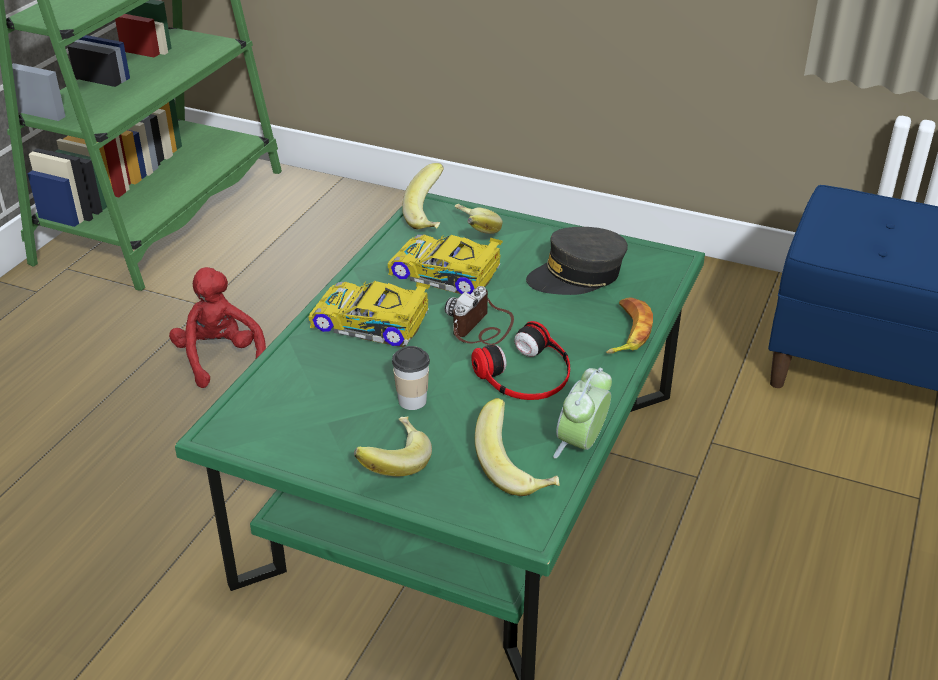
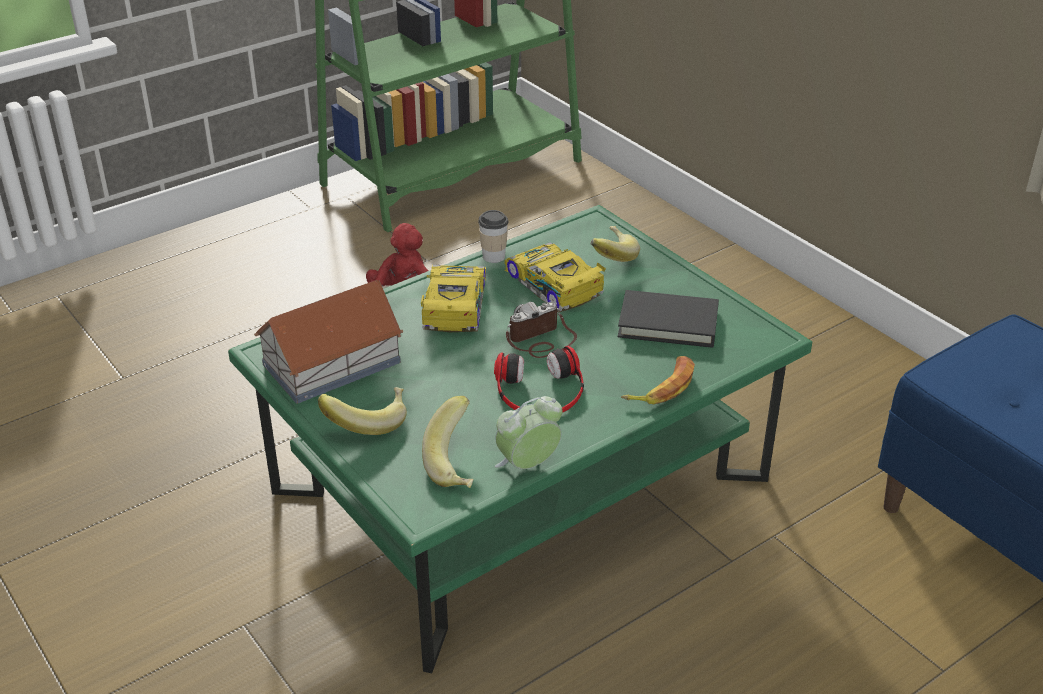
camera: 30 degrees right, 0 degrees up
(300, 420) = (330, 363): none -> toy house
(372, 323) = (454, 306): toy car -> toy car turned 45 degrees clockwise
(412, 401) = (428, 380): cup -> cup (493, 256)
(431, 217) = (588, 231): banana -> none
(577, 276) = (668, 323): grey cap -> black book

